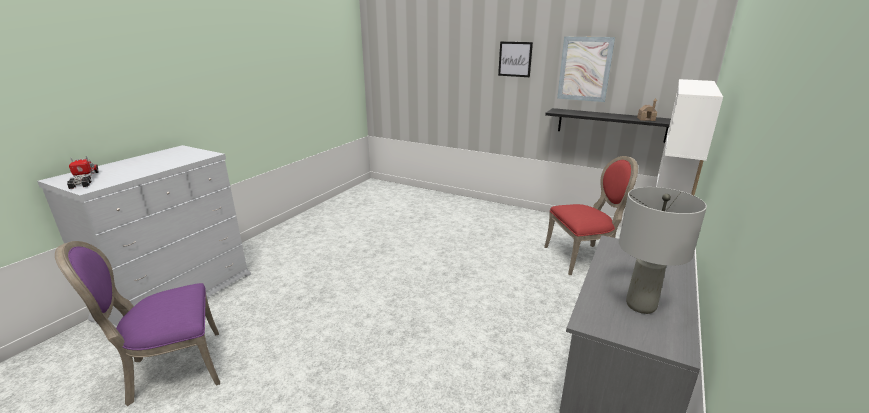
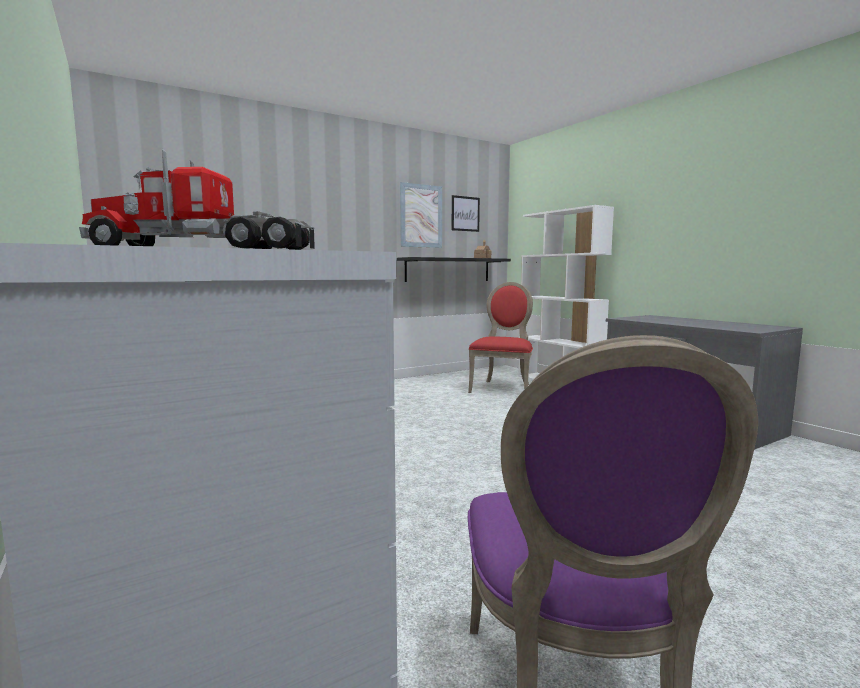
camera: 60 degrees left, 15 degrees down
(515, 59) = (352, 203): picture -> picture (465, 213)
(640, 306) = (725, 324): grey table lamp -> none

